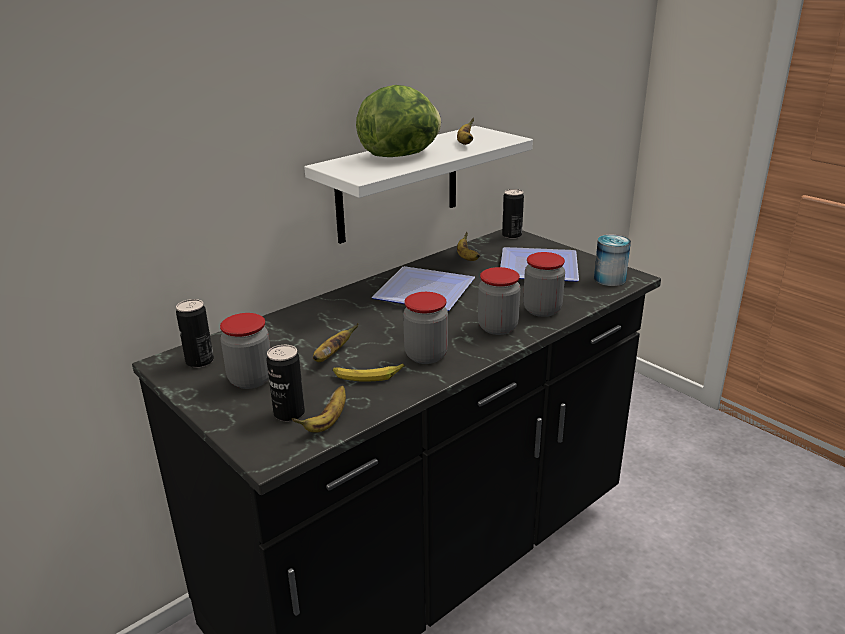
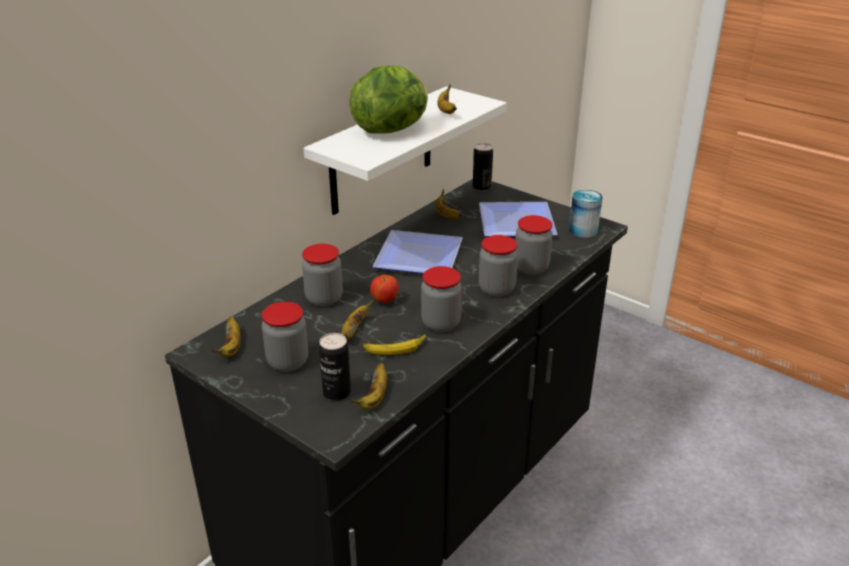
camera: 10 degrees left, 5 degrees up
(200, 361) = (231, 347): can -> banana
(312, 324) = (324, 298): none -> jar
(374, 330) = (385, 300): none -> apple

